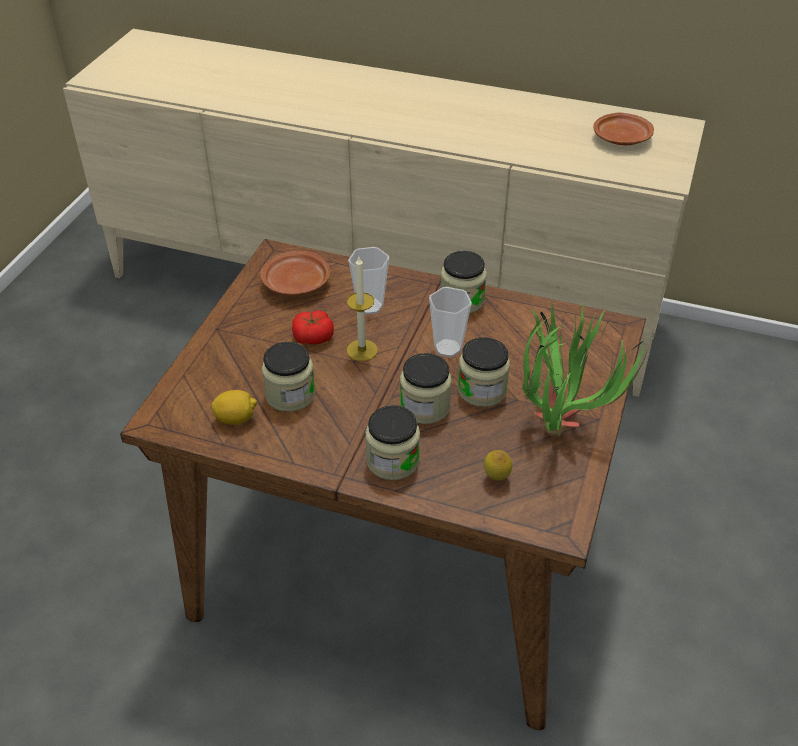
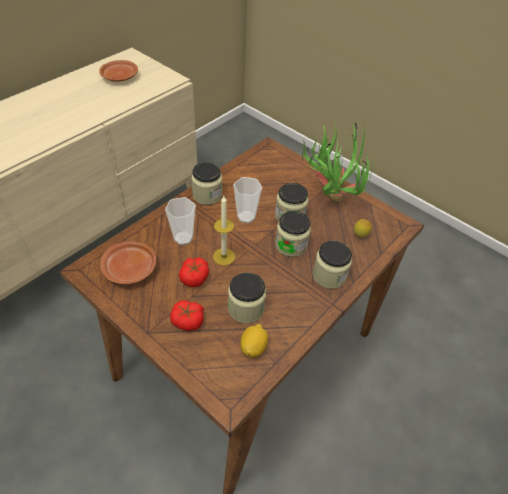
camera: 70 degrees left, 5 degrees up
(247, 353) = (187, 321): none -> tomato

